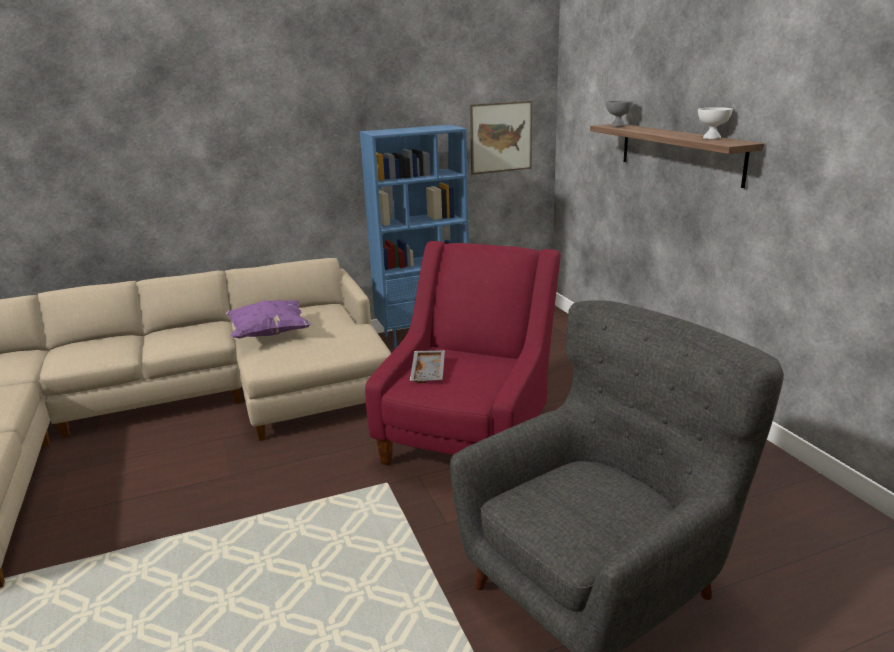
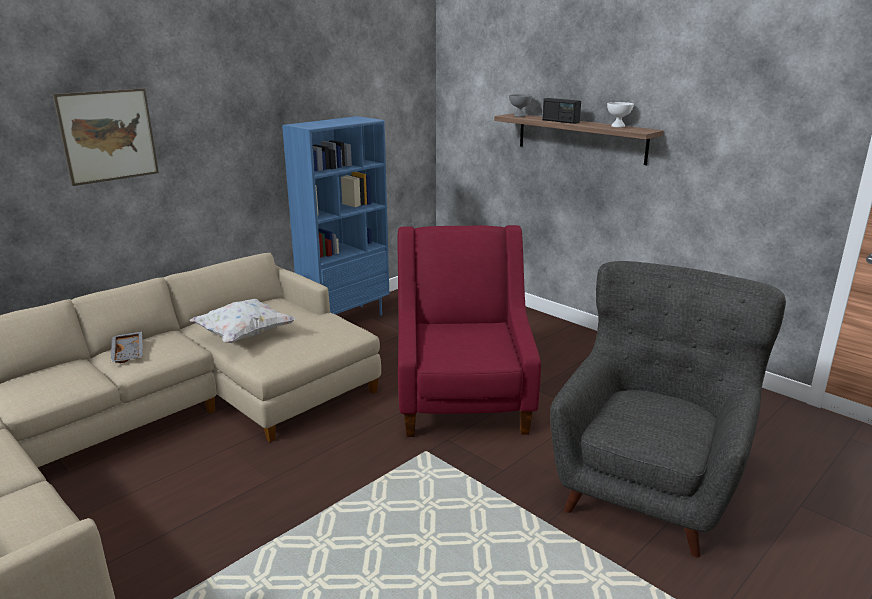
camera: 25 degrees left, 0 degrees up
(269, 334) = (244, 335): purple pillow -> white pillow
(429, 372) = (443, 344): grey tray -> grey tray (129, 352)
(501, 137) = (395, 126): picture -> picture (108, 136)
(652, 132) = (560, 121): none -> radio

